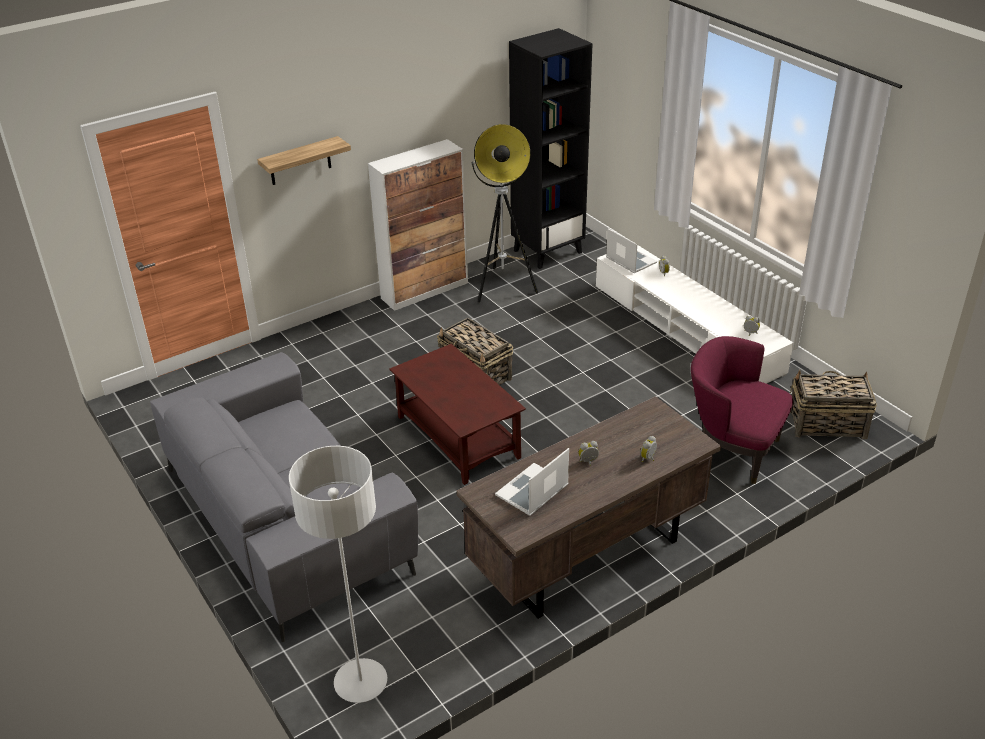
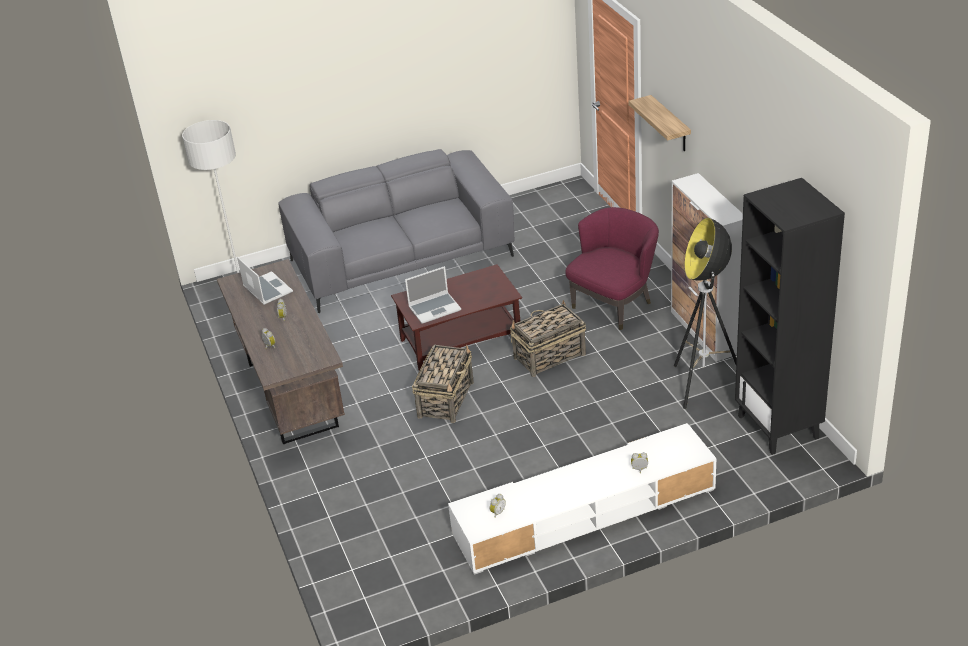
camera: 105 degrees right, 0 degrees up
(630, 260) = (674, 447): laptop -> laptop (435, 308)
(732, 450) = (373, 502): purple armchair -> purple armchair (614, 304)
(826, 424) = (382, 582): basket -> basket (446, 399)

